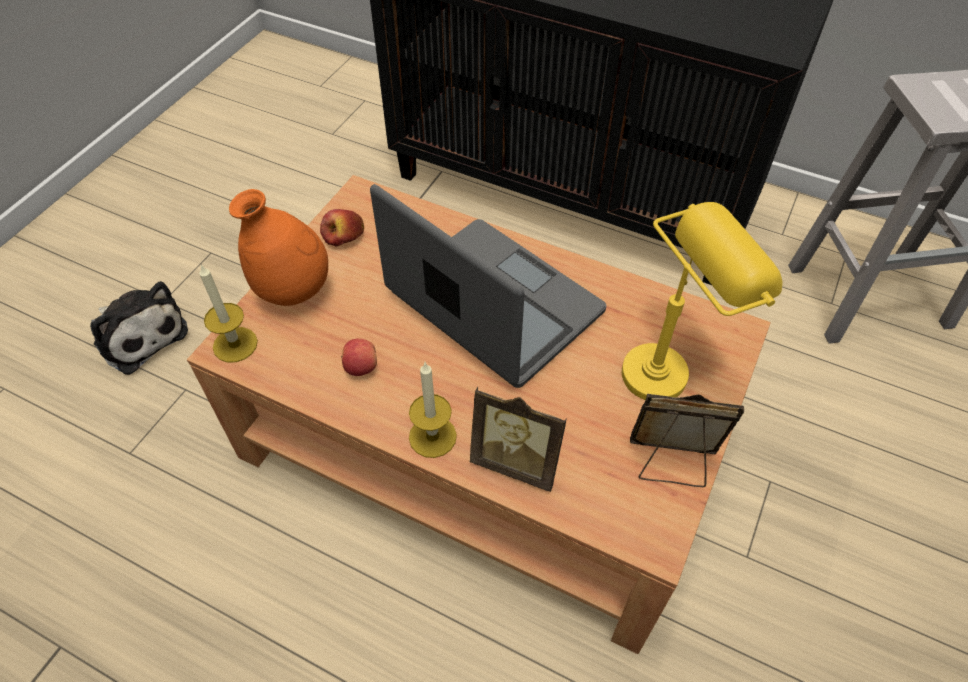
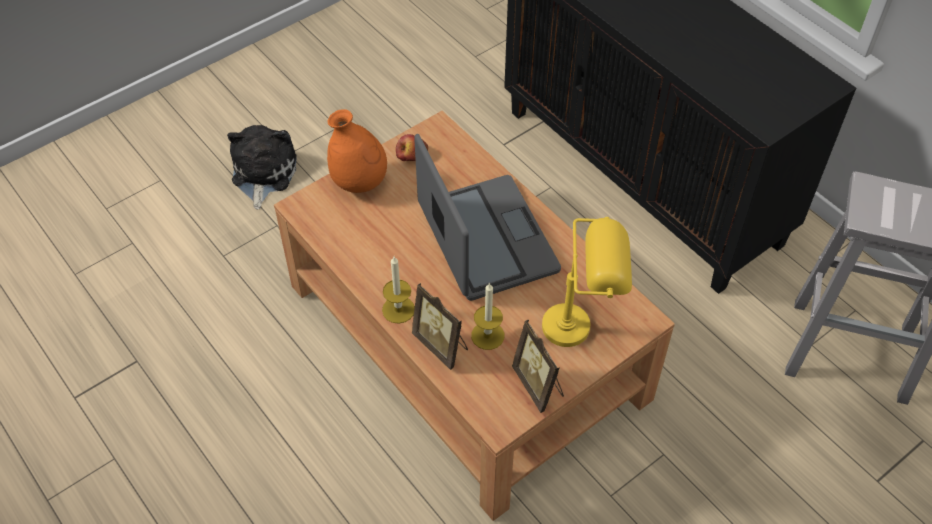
camera: 25 degrees right, 0 degrees up
(139, 334) = (262, 173): plush toy -> plush toy turned 150 degrees counterclockwise
(235, 344) = (306, 205): candle -> candle (487, 335)
(361, 367) = (377, 249): apple -> none
(671, 464) = (539, 385): picture frame -> picture frame turned 150 degrees counterclockwise

